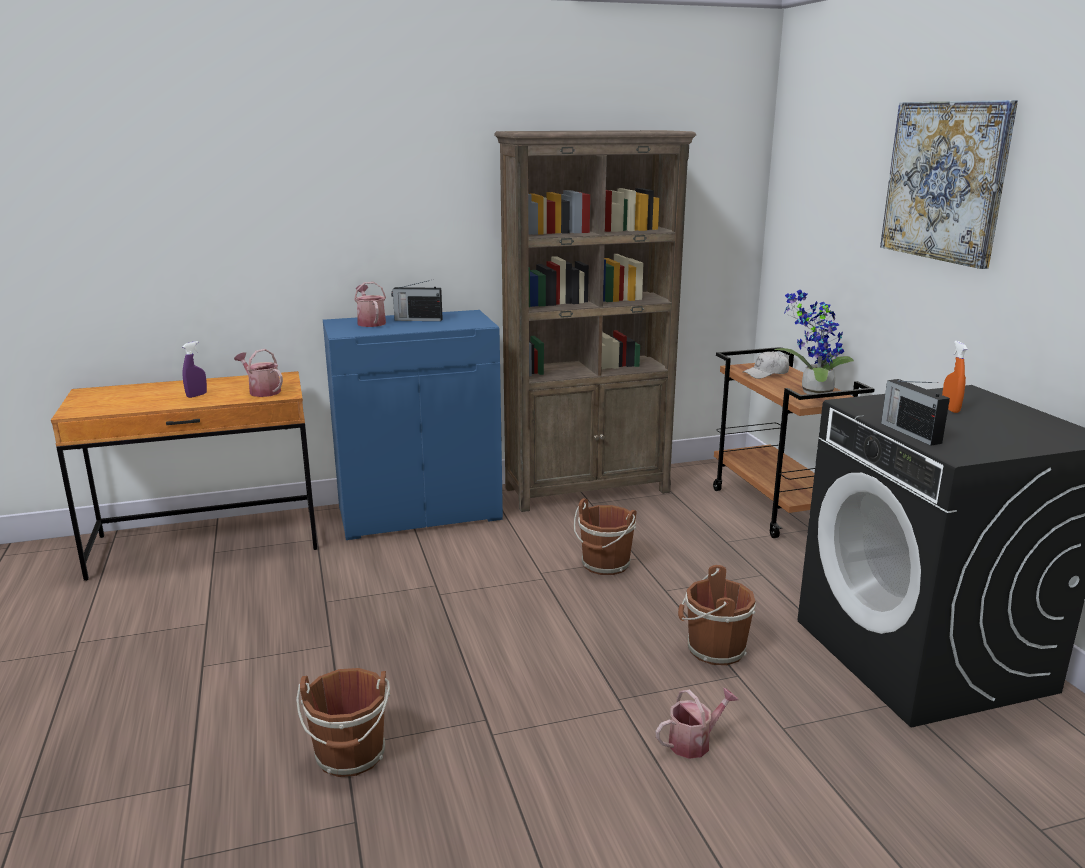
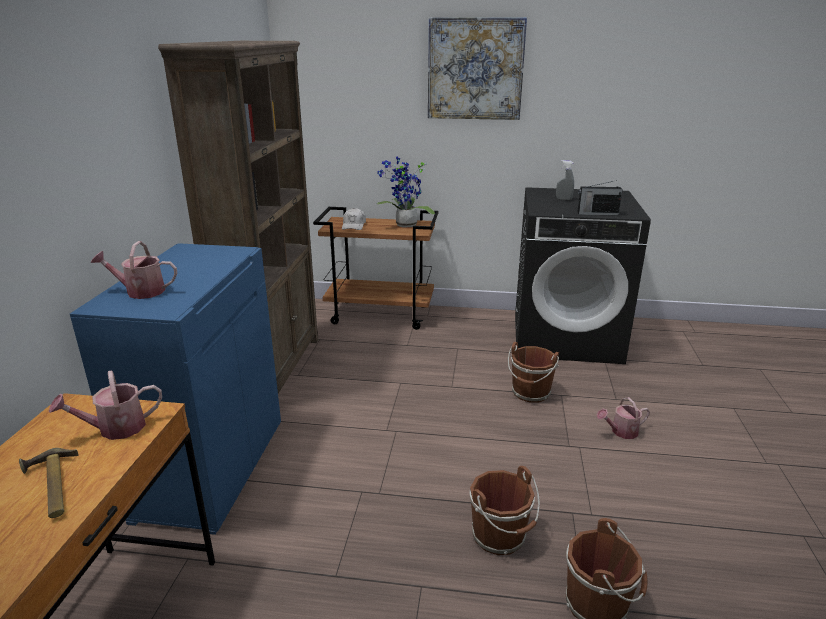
camera: 65 degrees left, 5 degrees up
(197, 395) = (50, 488): purple spray bottle -> hammer
(417, 319) = (170, 270): radio -> none
(605, 565) = (399, 398): brown bucket -> brown bucket (500, 537)
(694, 742) = (621, 432): watering can -> watering can turned 105 degrees counterclockwise
(950, 409) = (563, 199): orange spray bottle -> grey spray bottle

